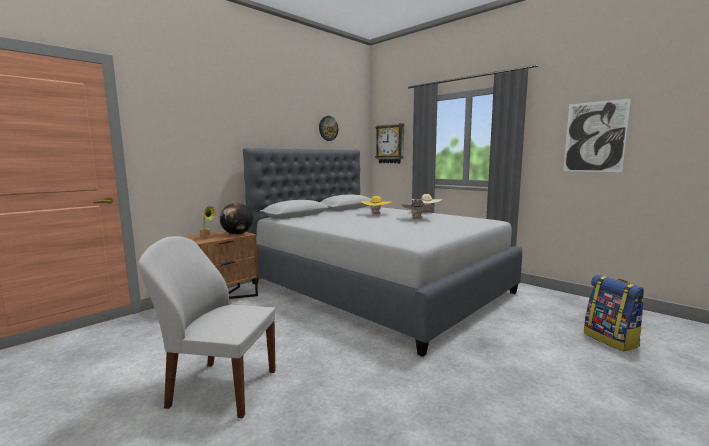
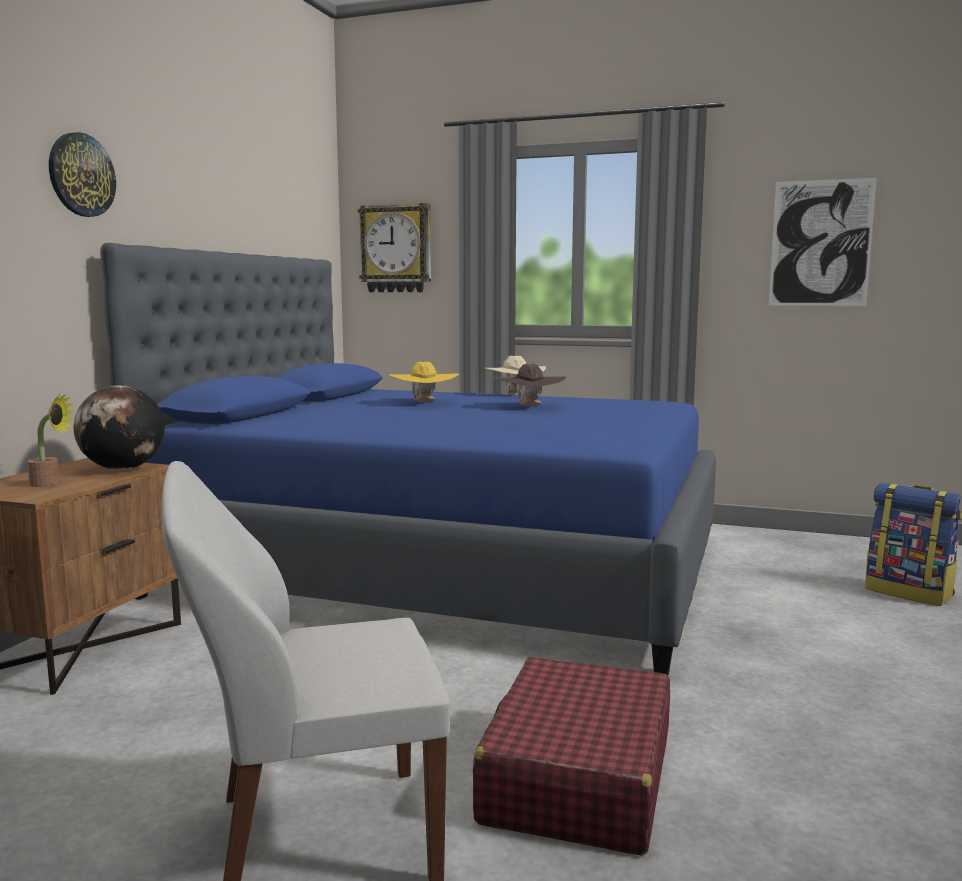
camera: 25 degrees left, 0 degrees up
(328, 128) = (266, 205): wall clock -> wall clock (81, 175)
(334, 392) = (577, 779): none -> red suitcase
(378, 287) = (448, 565): grey bed -> blue bed

